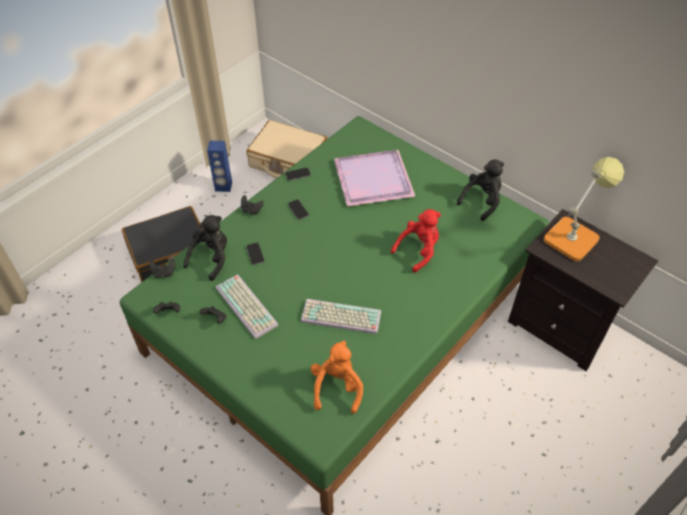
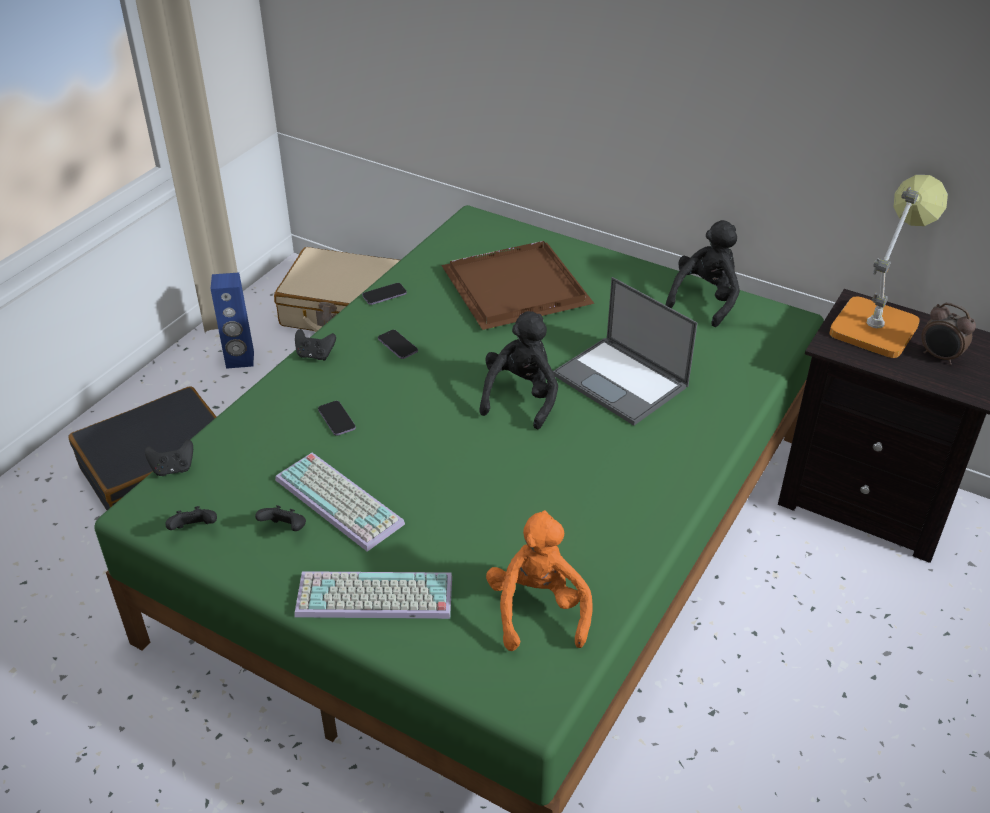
camera: 10 degrees left, 10 degrees down
(211, 258) = (257, 434): black plush toy -> black plush toy (521, 397)
(339, 317) = (513, 498): keyboard -> keyboard (372, 598)
(372, 180) = (514, 290): purple tray -> brown tray
(418, 250) = (622, 381): red plush toy -> laptop
(604, 264) = (939, 357): none -> alarm clock

